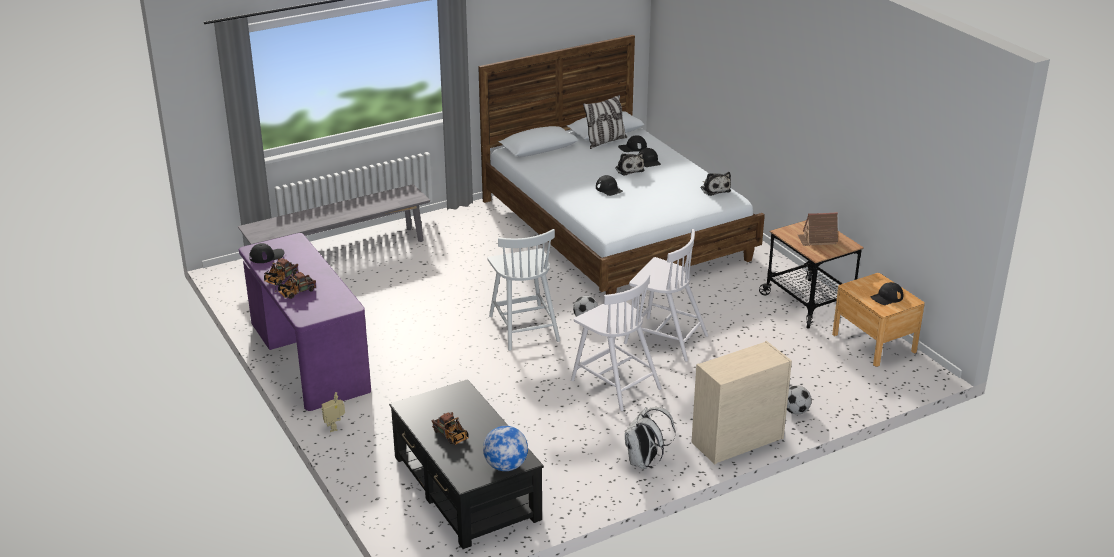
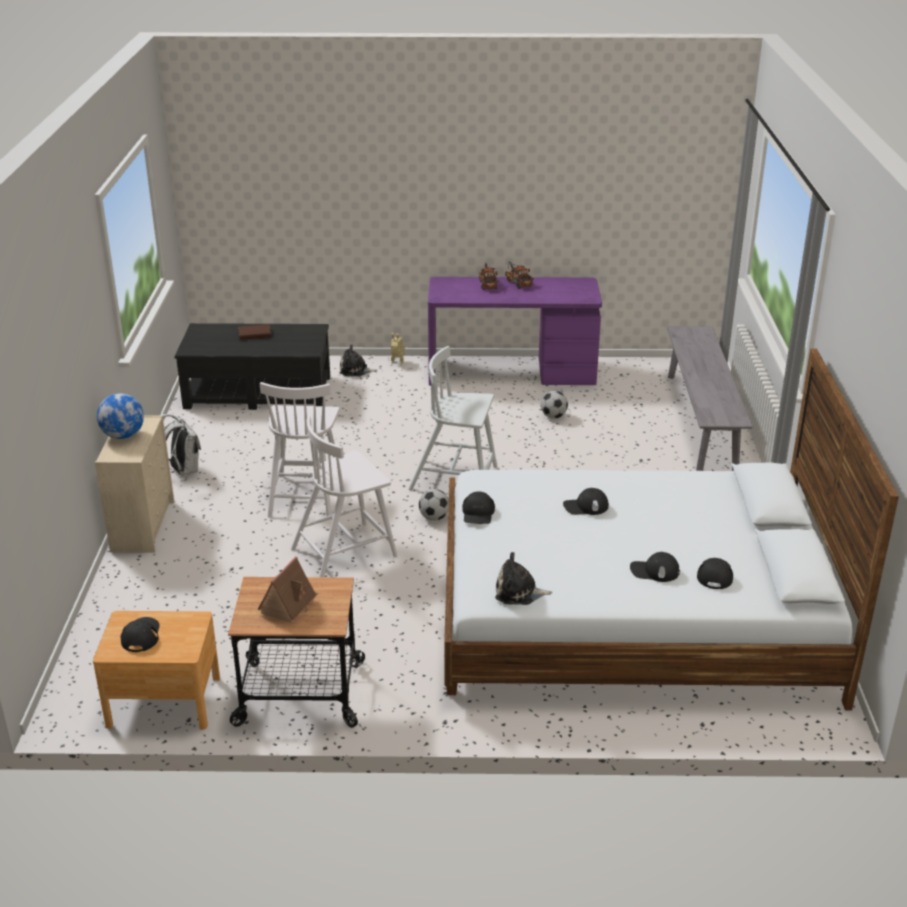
camera: 120 degrees right, 0 degrees up
(267, 256) = (566, 284): black cap -> black cap (478, 513)
(452, 436) = (255, 334): toy truck -> brown book
(505, 466) = (193, 343): globe -> globe (123, 436)
(605, 141) = (753, 559): pillow -> none
(614, 383) = (305, 495): white chair -> white chair turned 75 degrees counterclockwise
(629, 169) = (640, 545): plush toy -> plush toy (355, 370)
(796, 411) = (133, 578): football -> football (553, 416)

